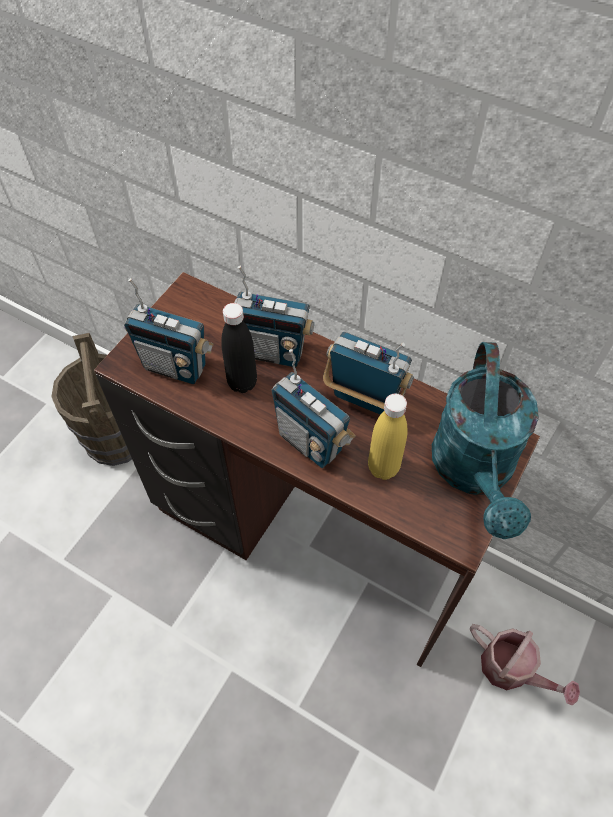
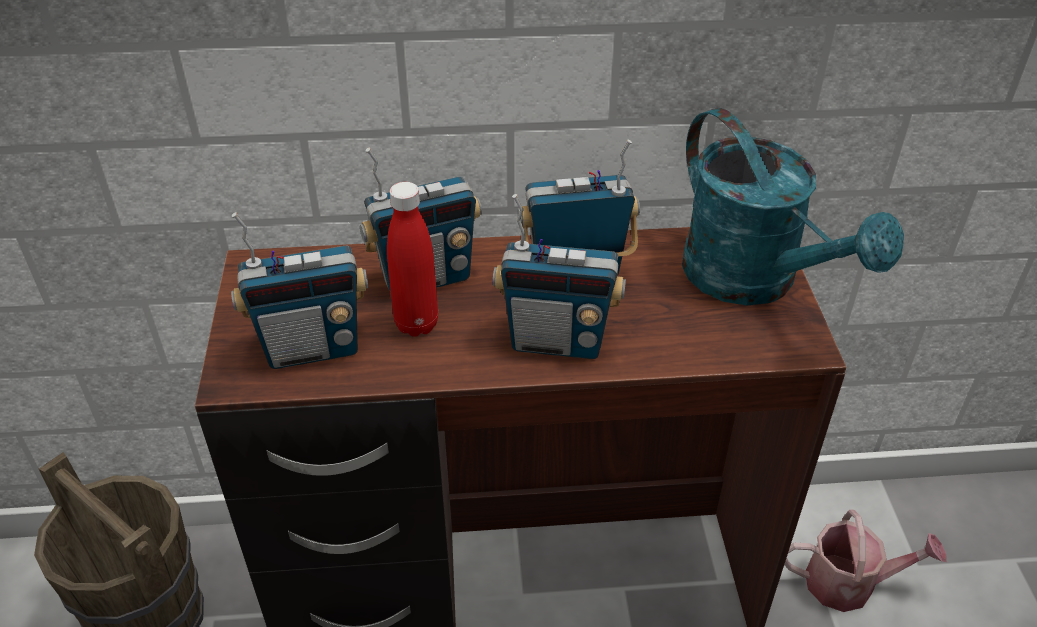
camera: 35 degrees left, 15 degrees down
(242, 382) = (416, 324): black bottle -> red bottle
(383, 467) = (660, 324): yellow bottle -> none

